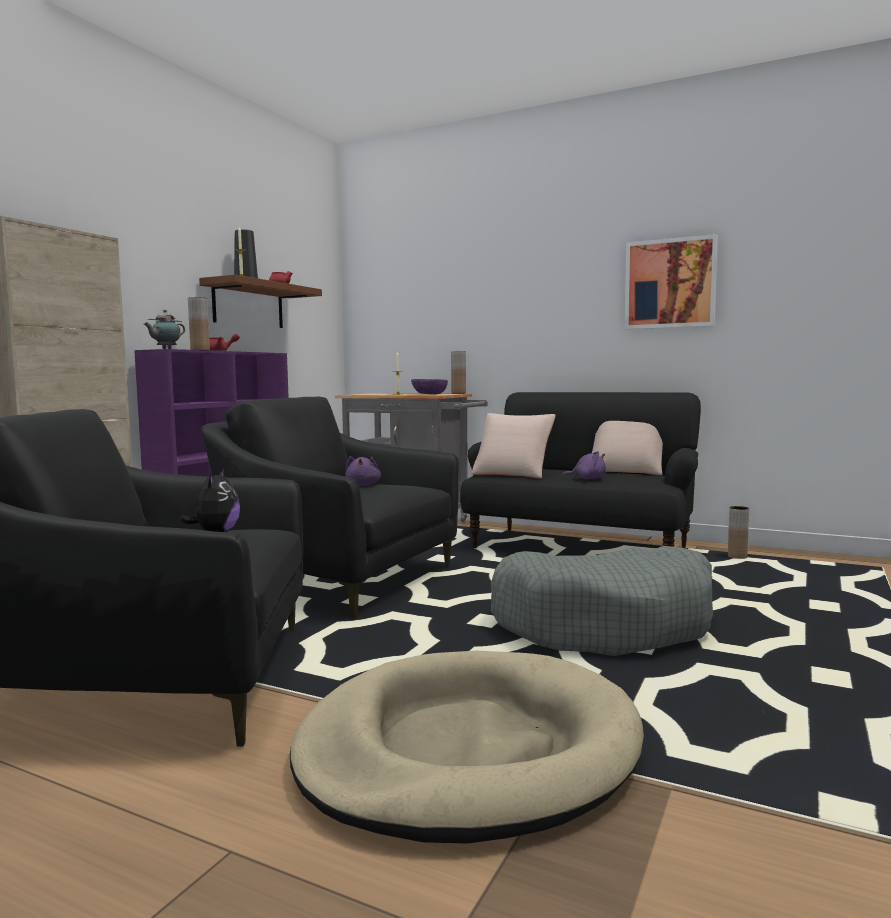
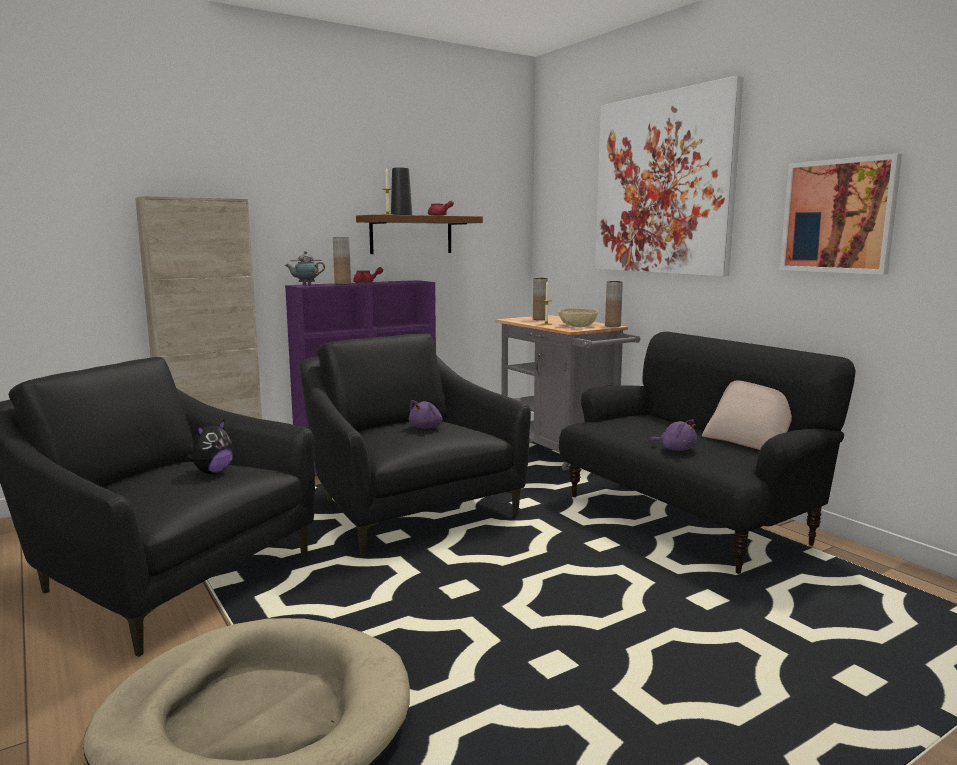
camera: 30 degrees right, 5 degrees up
(429, 394) = (577, 326): purple bowl -> beige bowl
(499, 263) = (663, 184): none -> picture
(513, 473) = (617, 427): beige pillow -> none
(605, 624) = (562, 626): grey dog bed -> none
(737, 557) = (859, 576): brown vase -> brown vase (539, 319)

